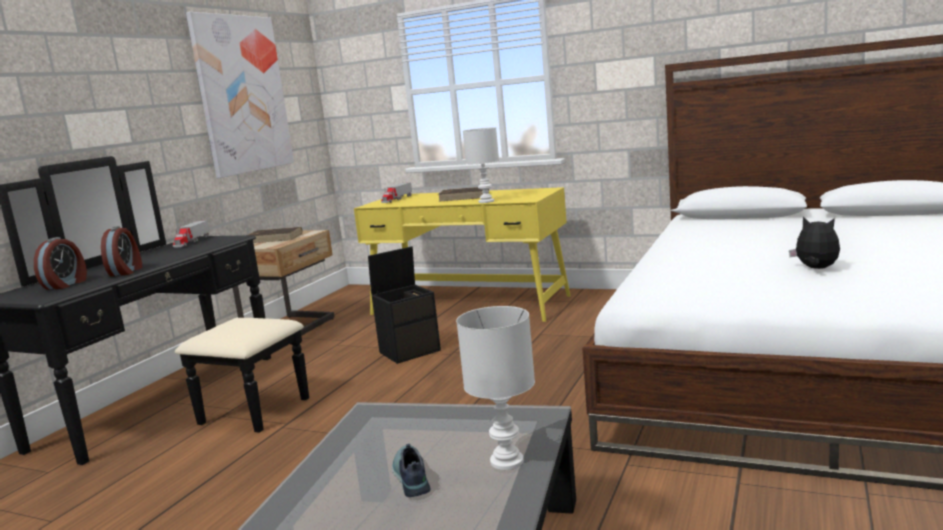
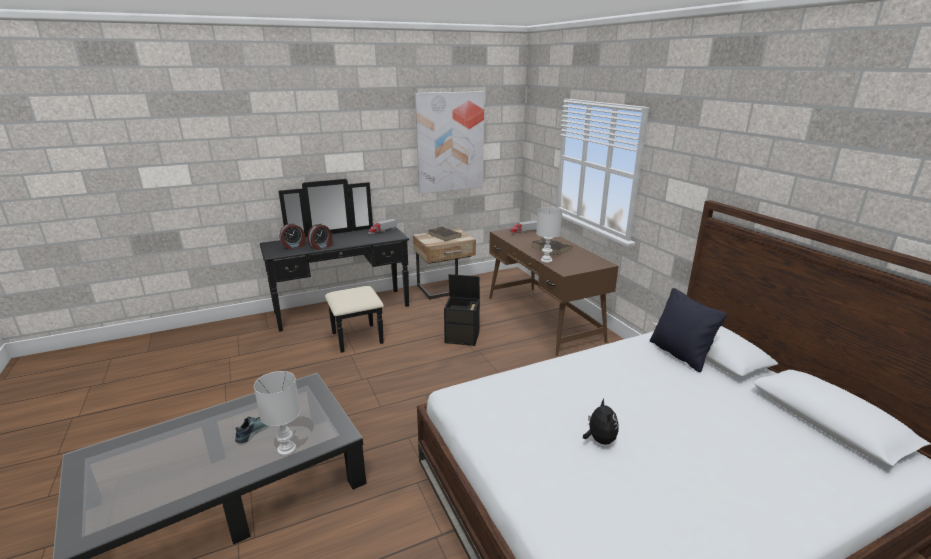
camera: 40 degrees right, 10 degrees up
(470, 305) = (543, 318): yellow desk -> brown desk
(727, 222) = (679, 354): none -> black pillow

